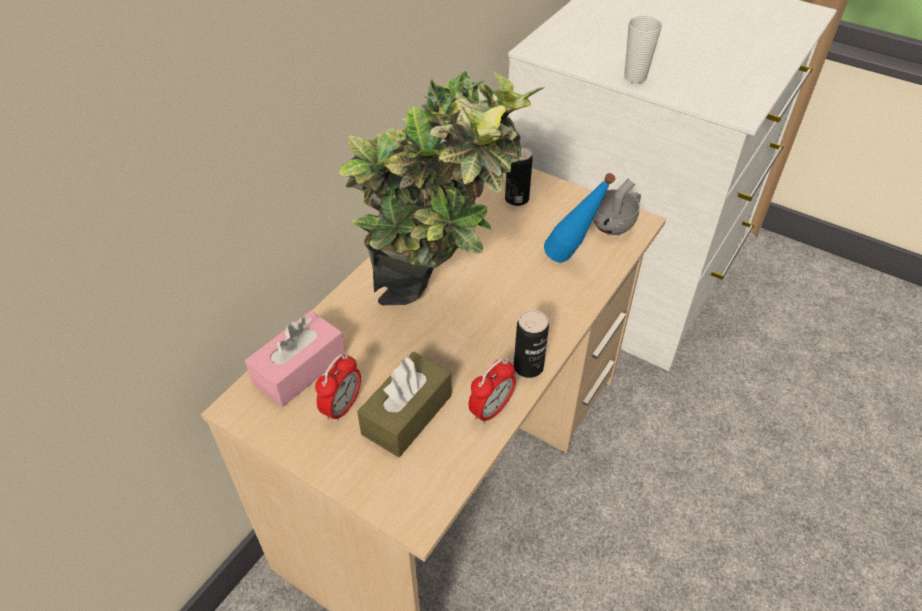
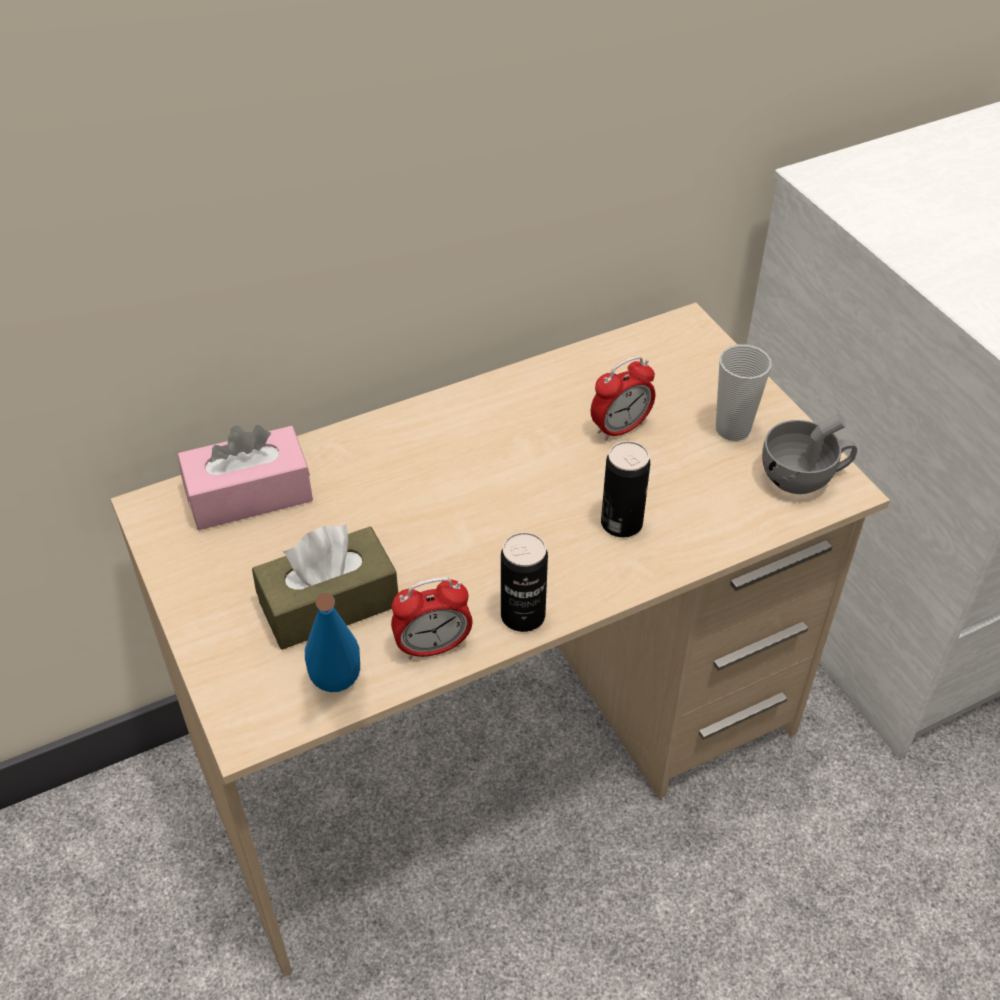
camera: 30 degrees right, 0 degrees up
(342, 407) = (263, 561): alarm clock -> alarm clock (620, 428)
(440, 311) = (467, 496): potted plant -> none
(517, 199) = (687, 388): can -> can (621, 523)
(571, 262) = (693, 504): blue bottle -> blue bottle (339, 697)
(635, 77) = (936, 266): cup -> cup (732, 429)

